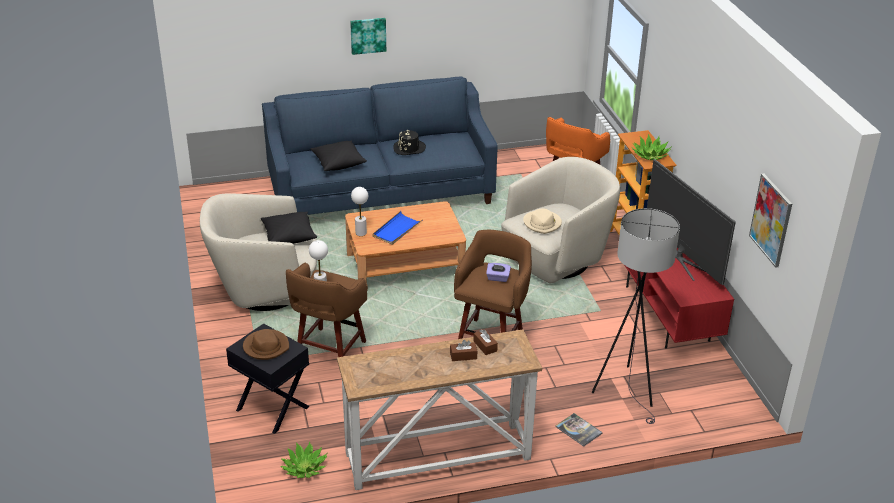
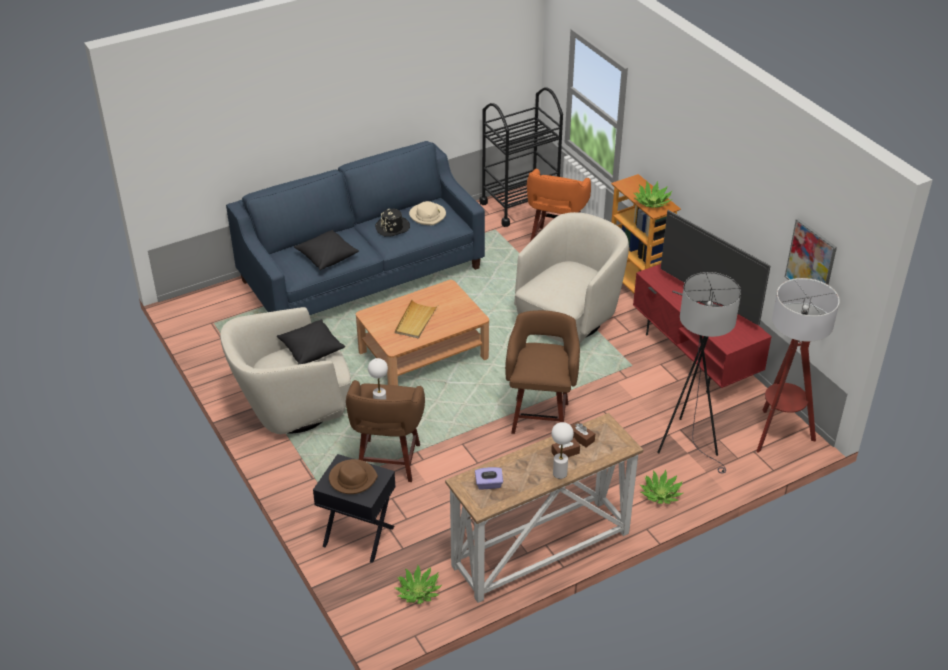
camera: 15 degrees left, 5 degrees up
(361, 233) = (381, 331): white table lamp -> white table lamp (560, 473)
(368, 35) = (328, 114): picture -> none
(397, 230) = (415, 321): blue tray -> beige tray
(498, 278) = (547, 358): purple tissue box -> purple tissue box (489, 484)
(542, 223) = (558, 288): beige hat -> beige hat (428, 215)
(553, 157) = (520, 205): none -> black cart
(578, 430) = (660, 494): book -> potted plant
(724, 399) = (778, 434): none -> floor lamp

